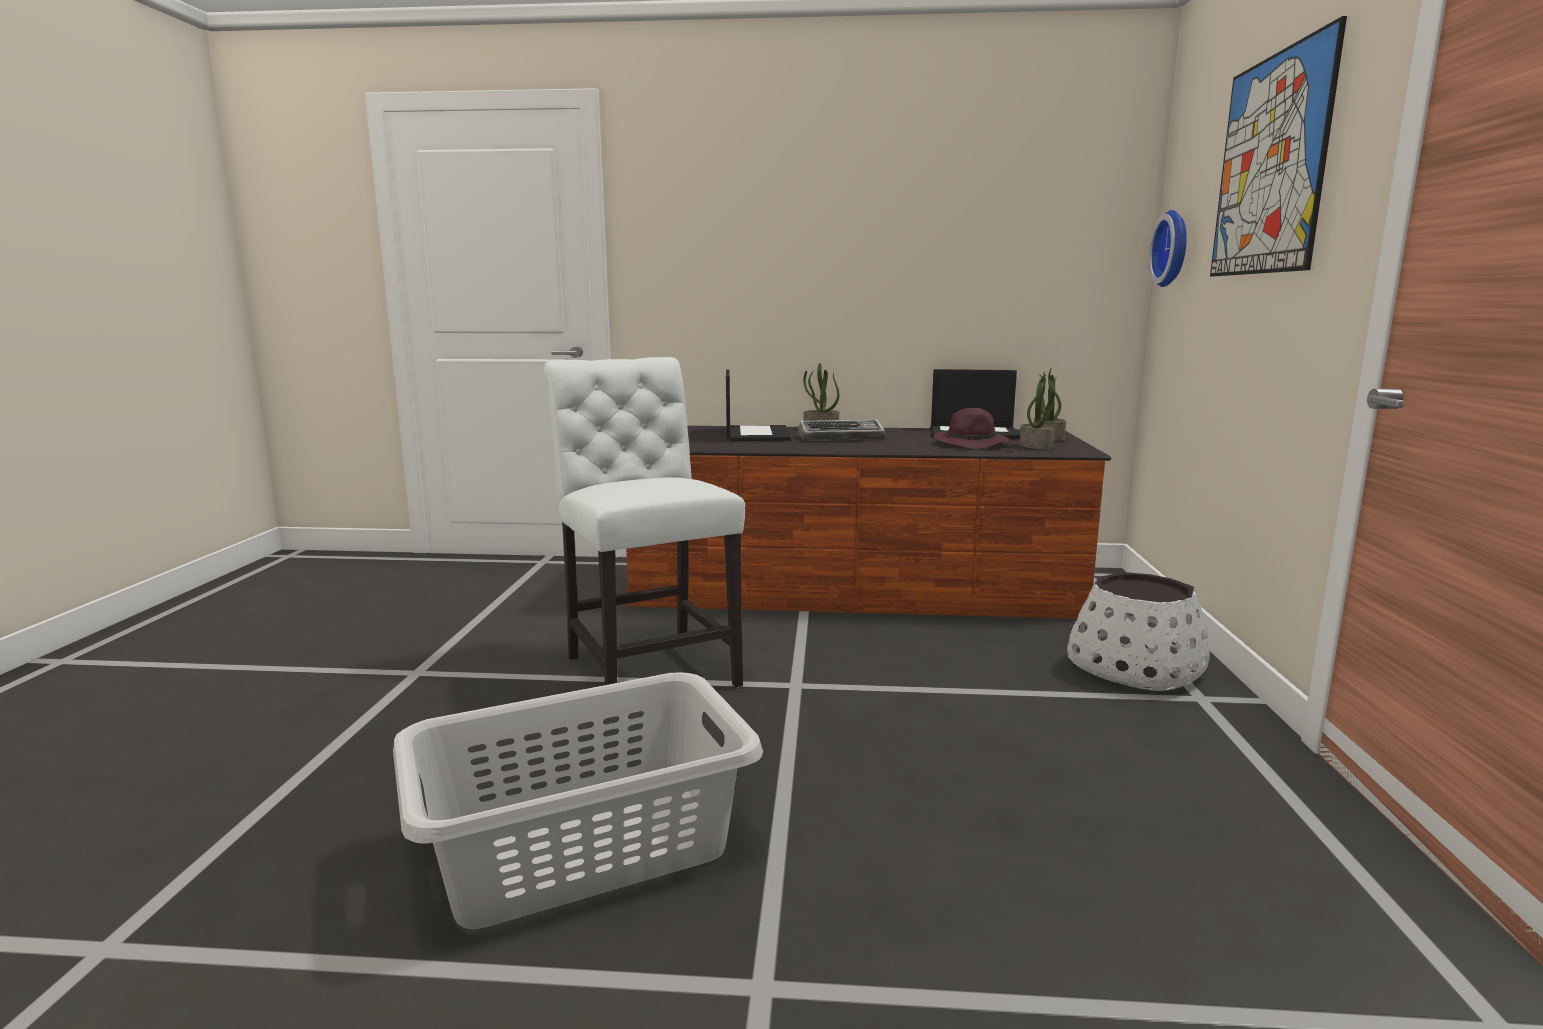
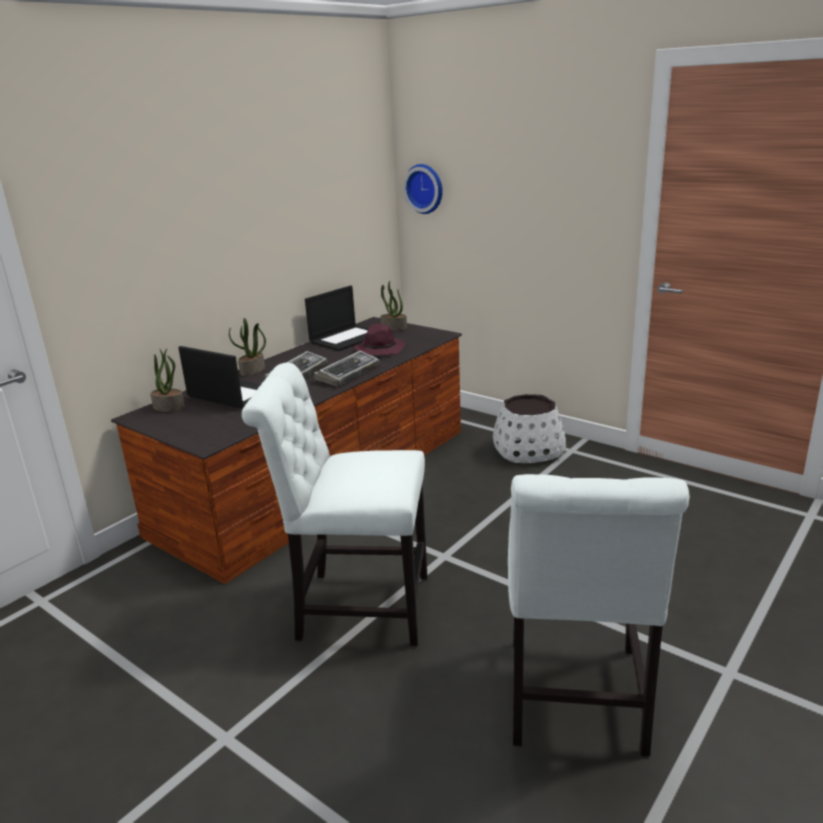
camera: 55 degrees left, 10 degrees up
(581, 846) = (575, 702): grey laundry basket -> white chair
(879, 447) = (348, 373): none -> keyboard
(1036, 446) = (412, 338): potted plant -> potted plant (169, 407)
(1270, 165) = (531, 154): picture -> none

